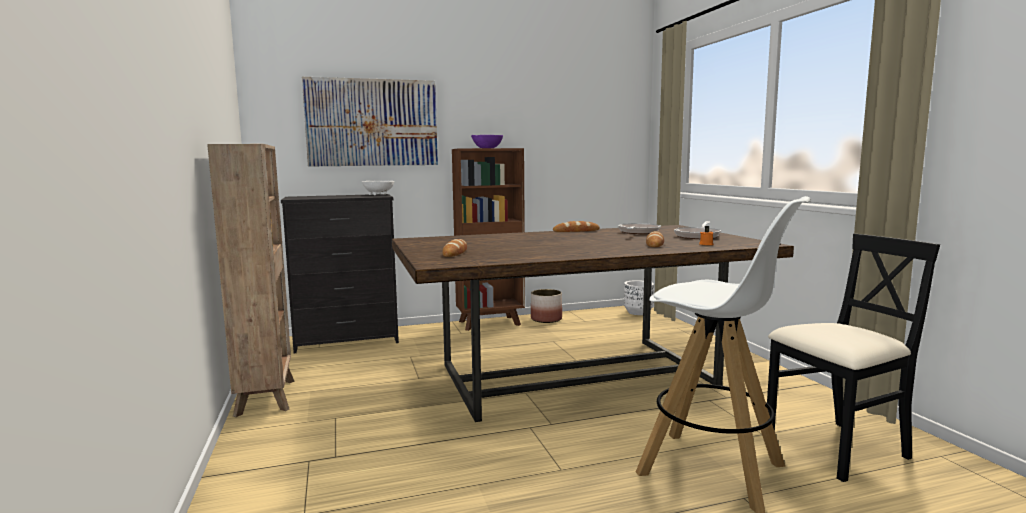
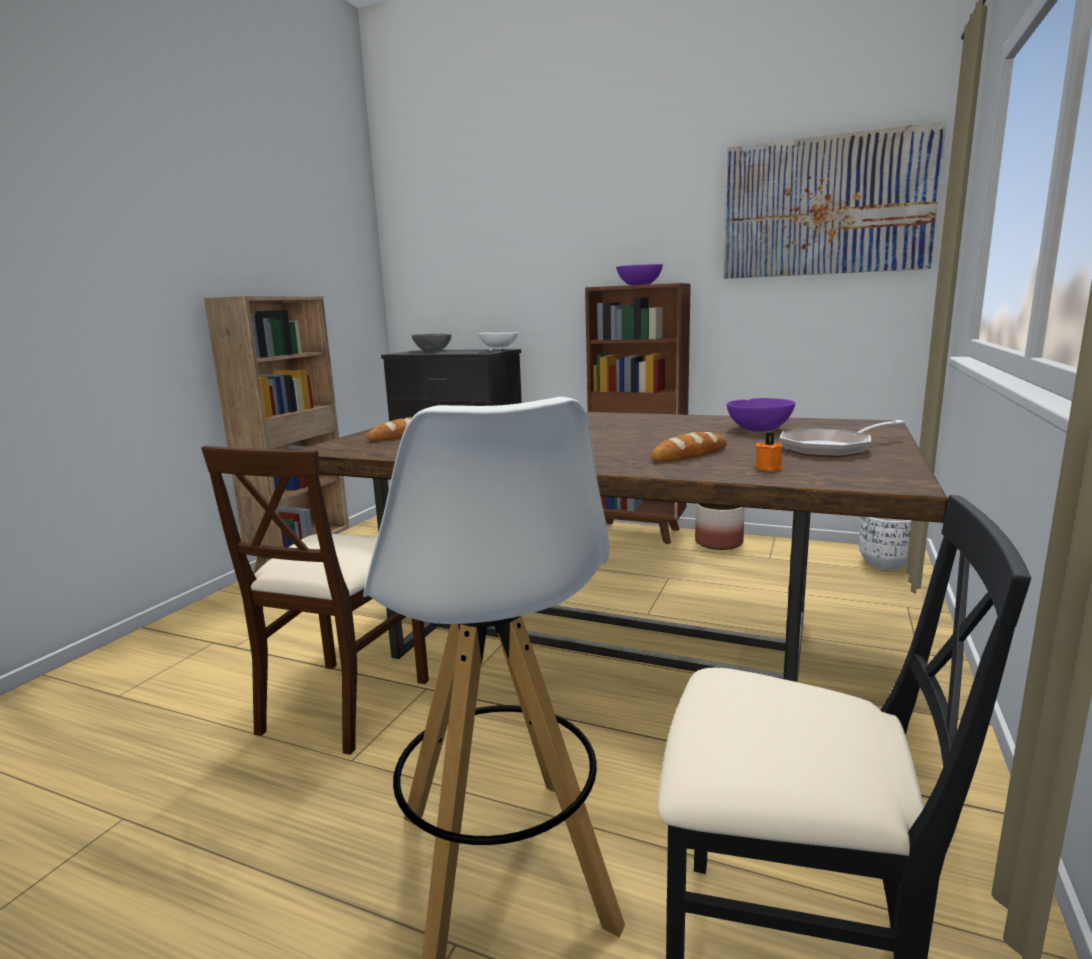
camera: 40 degrees right, 5 degrees up
(314, 196) = (432, 351): none -> grey bowl
(372, 122) = (506, 258): picture -> picture (825, 206)
(496, 451) = (344, 703): none -> beige chair
(576, 231) = (679, 417): bread -> none
(638, 232) = (758, 429): frying pan -> purple bowl

